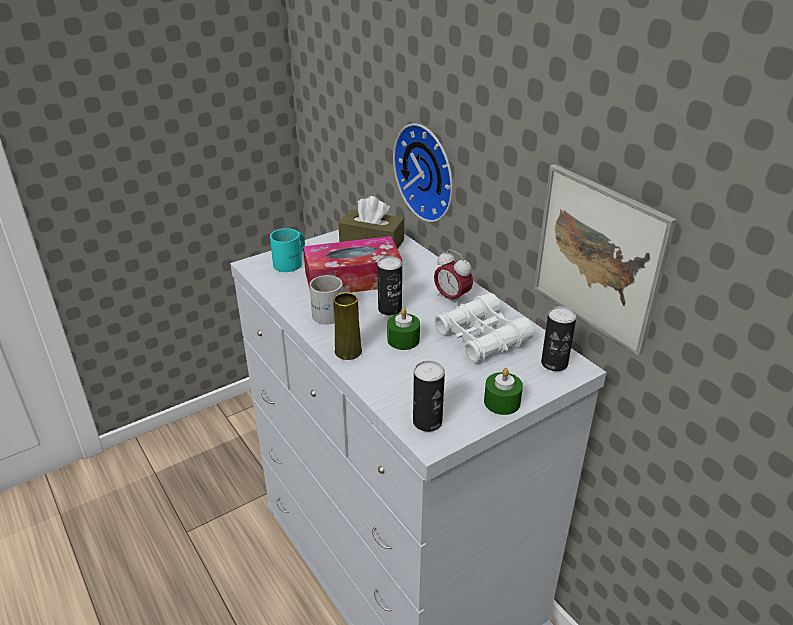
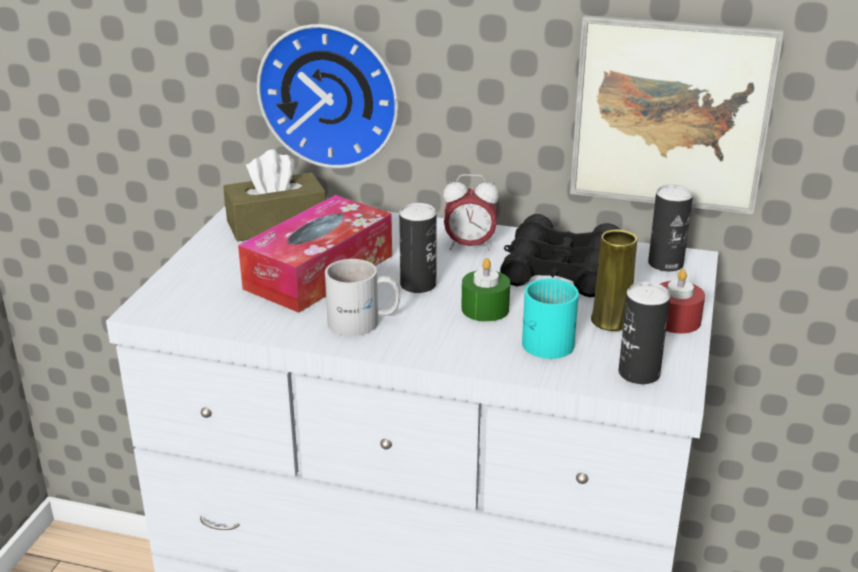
camera: 40 degrees left, 5 degrees down
(292, 262) = (203, 284): turquoise mug -> turquoise mug (548, 338)
(348, 351) = (443, 348): yellow vase -> yellow vase (610, 321)
(481, 337) = (561, 271): white binoculars -> black binoculars
(502, 402) = (676, 320): green candle -> red candle

